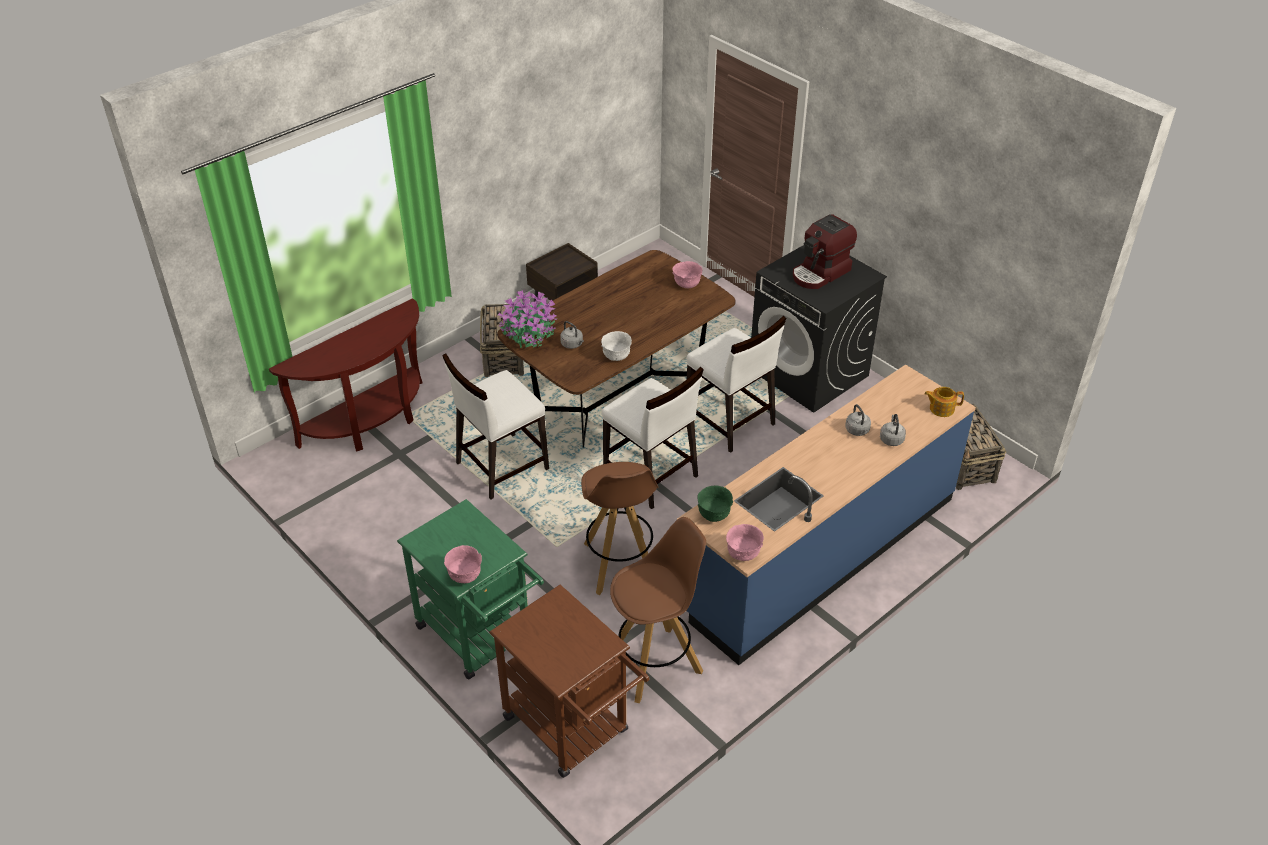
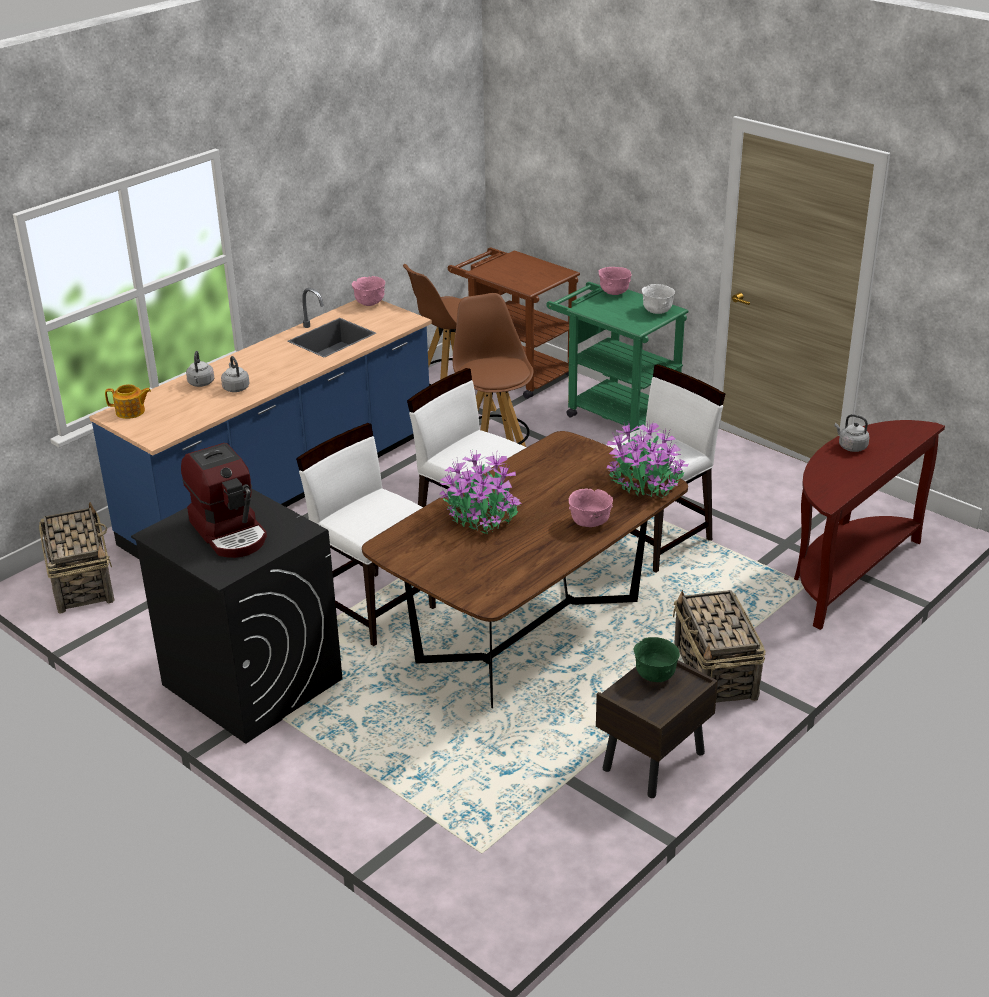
camera: 175 degrees right, 10 degrees down
(572, 344) = (581, 477): grey kettle -> grey kettle (851, 446)
(616, 357) = (520, 467): white bowl -> white bowl (657, 311)
(652, 317) = (481, 516): none -> potted plant
(687, 285) = (434, 563): pink bowl -> pink bowl (589, 523)
(714, 515) = (395, 323): green bowl -> green bowl (655, 675)
(821, 273) = (230, 532): coffee machine -> coffee machine turned 105 degrees clockwise

